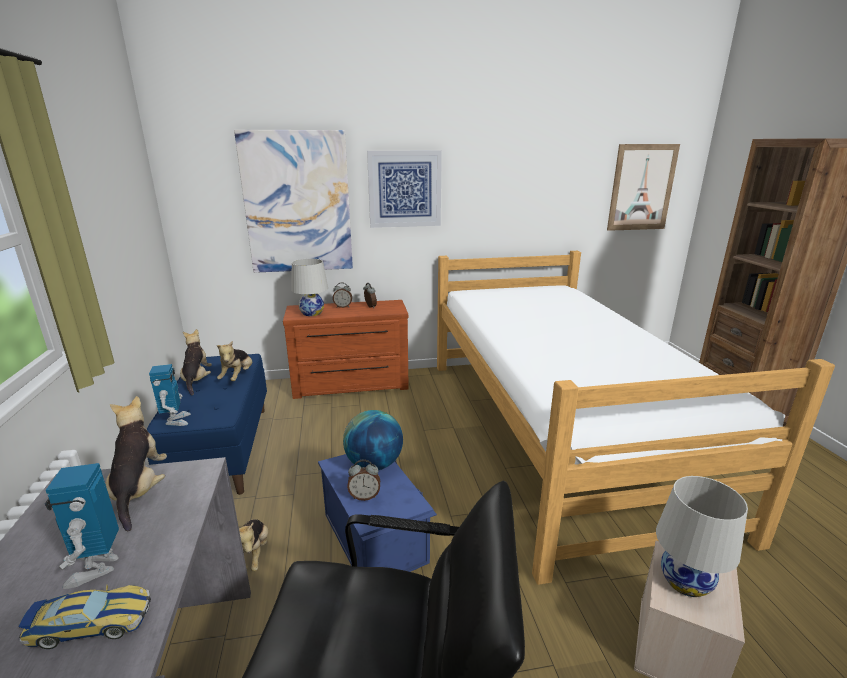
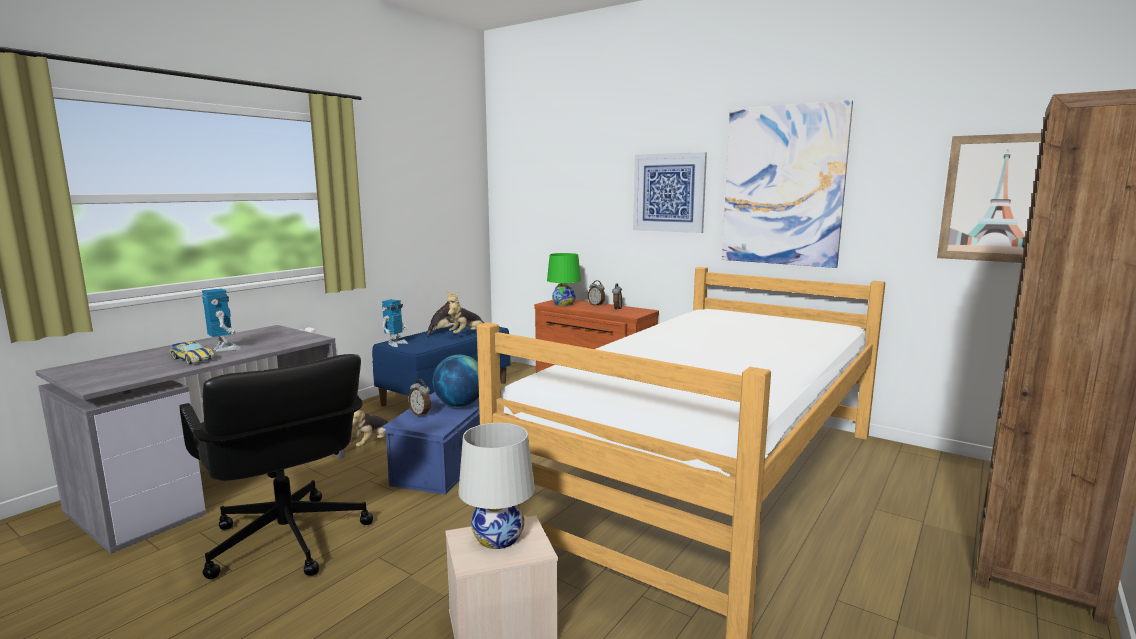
camera: 45 degrees right, 10 degrees down
(97, 567) = (224, 349): toy robot -> toy robot turned 105 degrees clockwise
(140, 490) = (284, 336): plush toy -> none
(297, 203) = (577, 203): picture -> picture (783, 186)
(312, 313) = (563, 304): white table lamp -> green table lamp

